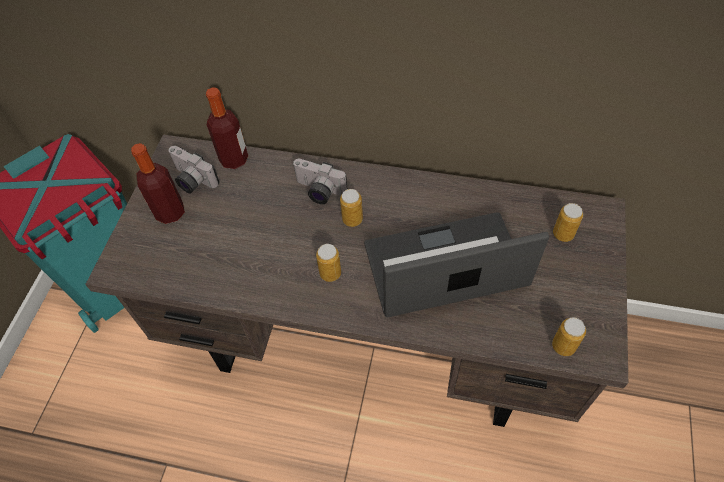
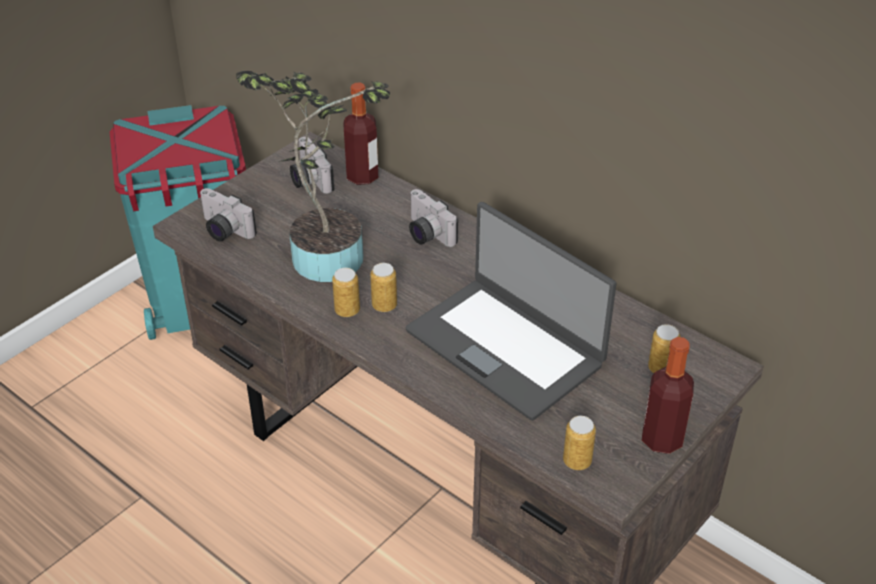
camera: 25 degrees right, 15 degrees down
(151, 261) = (223, 230): none -> camera
(170, 212) = (268, 198): bottle -> bottle (661, 439)
(250, 246) = (324, 253): none -> potted plant
(352, 219) = (442, 270): can -> can (347, 310)
(445, 267) = (506, 346): laptop -> laptop turned 150 degrees counterclockwise

